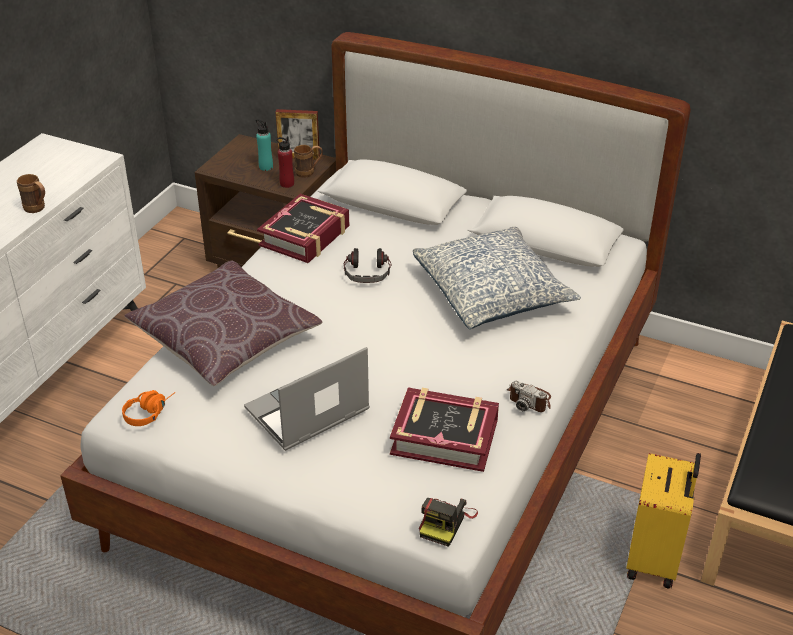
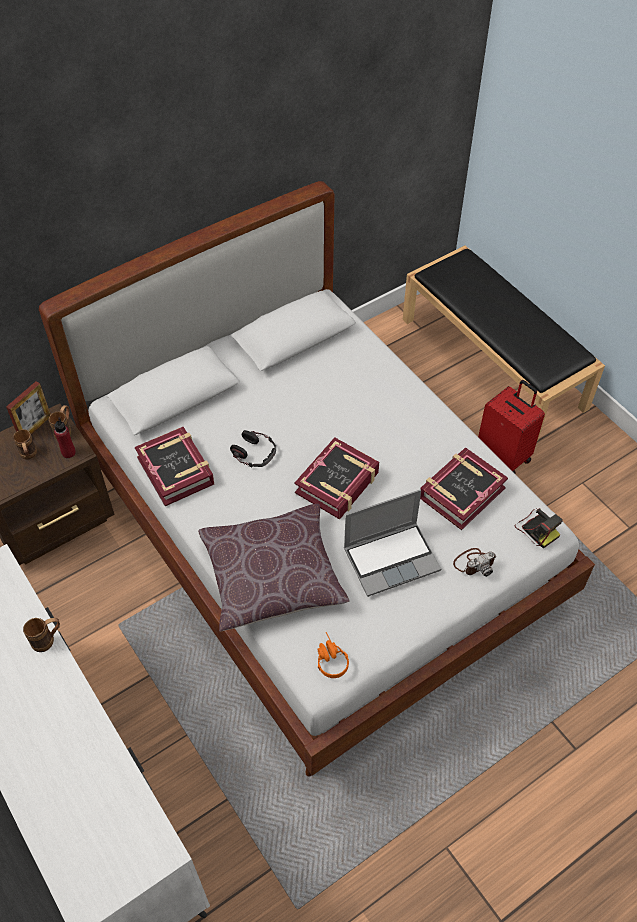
camera: 60 degrees left, 15 degrees up
(266, 167) = (29, 456): turquoise bottle -> brown mug
(307, 412) = (392, 558): laptop -> laptop turned 105 degrees counterclockwise
(375, 338) = (337, 483): none -> book
(493, 292) = (330, 394): pillow -> none
(530, 399) = (452, 431): camera -> camera (474, 563)
(655, 560) = (504, 455): yellow suitcase -> red suitcase

